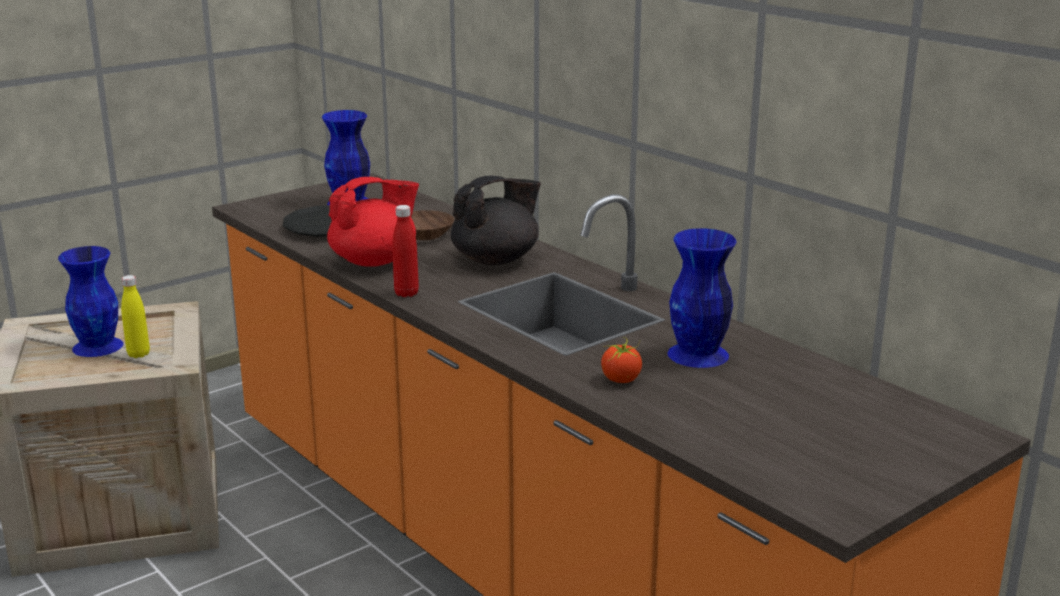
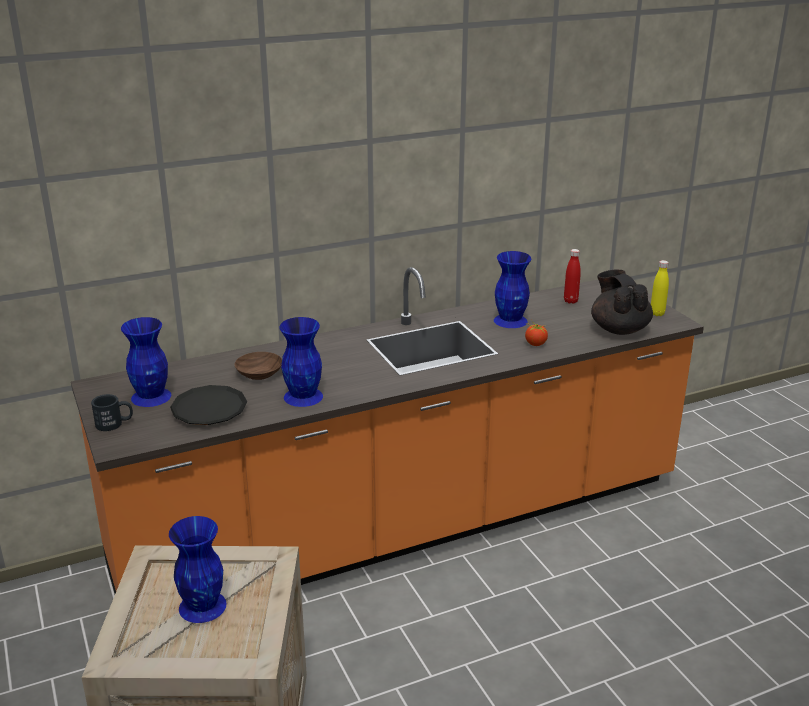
camera: 75 degrees left, 5 degrees up
(138, 354) = (237, 580): yellow bottle -> yellow bottle (657, 313)
(288, 200) = (114, 423): none -> black mug
(375, 261) = (304, 396): red teapot -> blue vase
(406, 293) = (376, 390): red bottle -> red bottle (570, 301)
(496, 260) = (331, 354): black teapot -> black teapot (619, 329)

